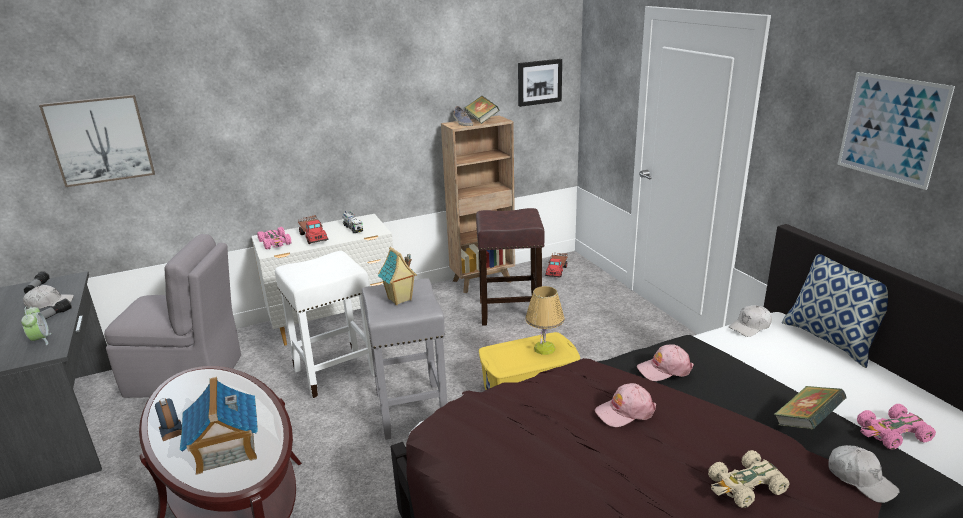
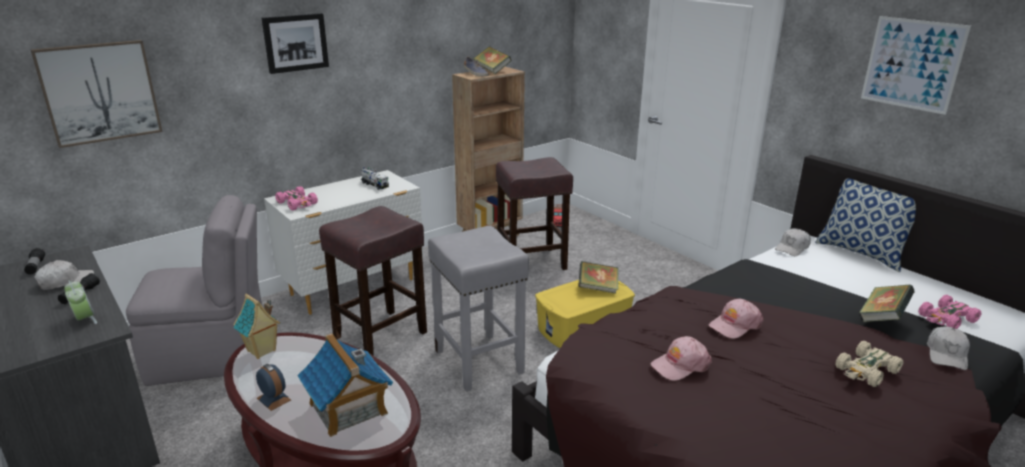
camera: 15 degrees left, 0 degrees up
(314, 236) = (337, 195): toy truck -> none
(337, 371) = (381, 334): white stool -> brown stool
(400, 299) = (476, 246): toy house -> toy house (261, 351)
(539, 82) = (539, 33): picture -> picture (295, 42)
(544, 348) = (597, 288): table lamp -> book
(664, 369) = (745, 288): pink cap -> pink cap (680, 365)
(860, 479) = (947, 354): white cap -> white cap turned 75 degrees clockwise

